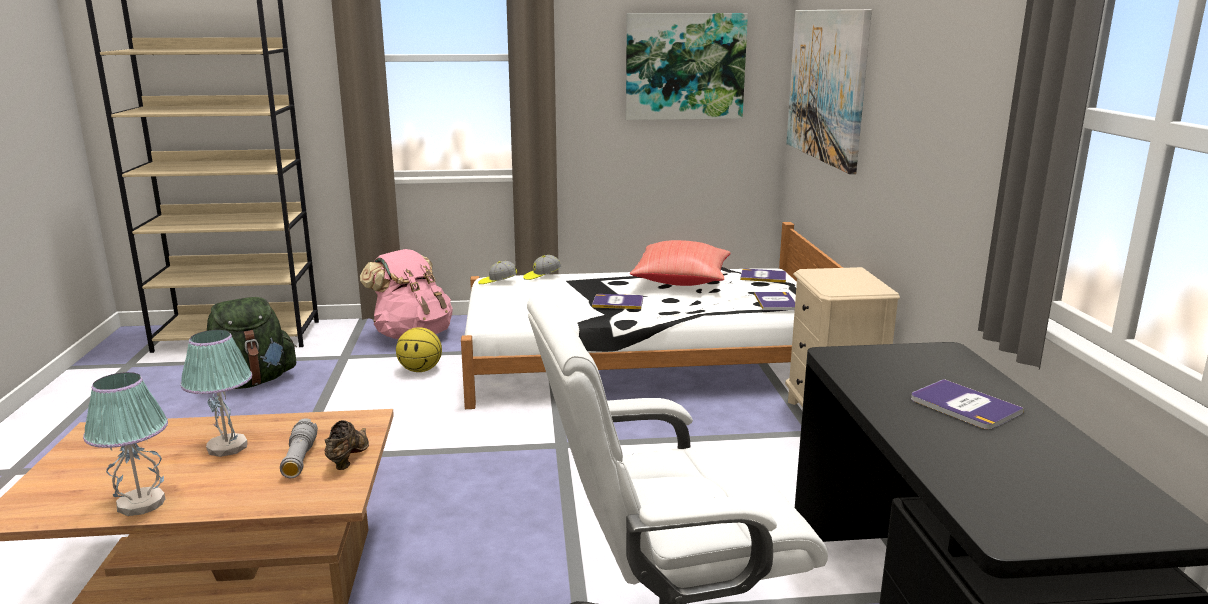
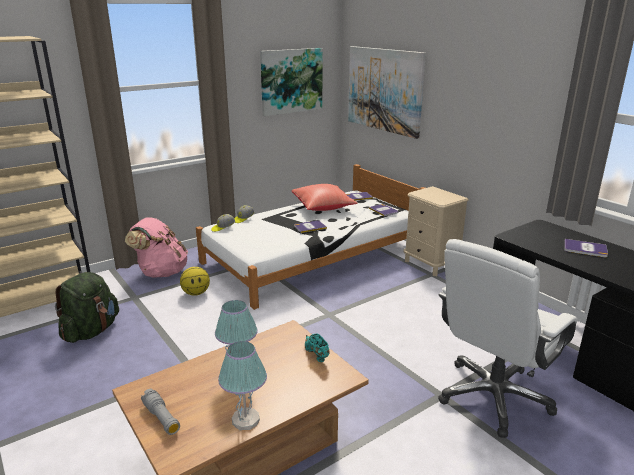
camera: 30 degrees left, 5 degrees up
(300, 459) = (291, 363): grey flashlight -> grey flashlight (161, 418)
(347, 458) = (316, 354): brown shoe -> turquoise shoe

